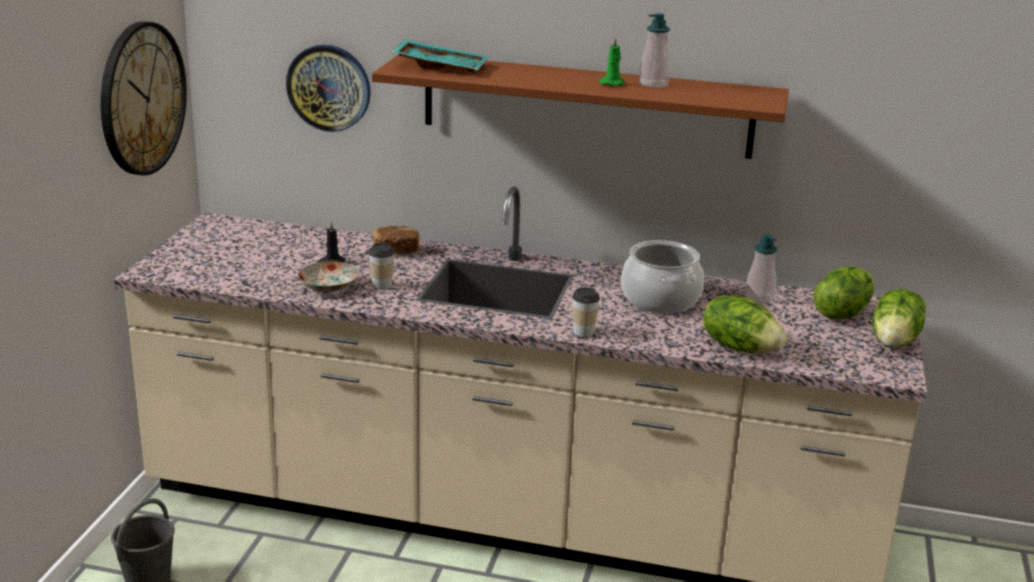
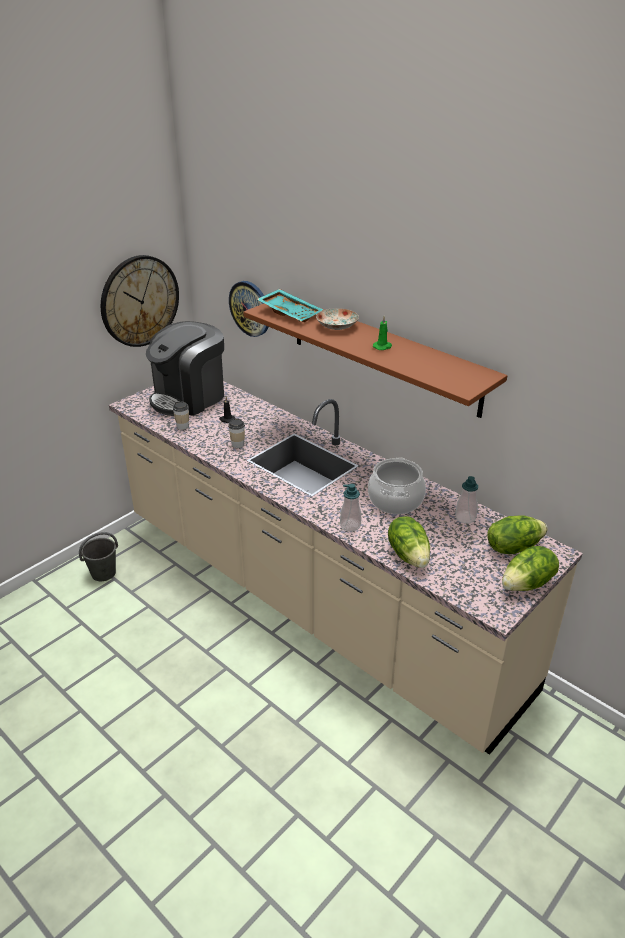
camera: 30 degrees right, 10 degrees up
(240, 247) = (189, 397): none -> coffee machine
(328, 287) = (208, 438): plate -> plate (336, 326)
(396, 251) = (271, 420): bread -> none
(583, 332) = (320, 512): cup -> cup (182, 426)
(653, 84) = (410, 353): soap dispenser -> soap dispenser (350, 525)

